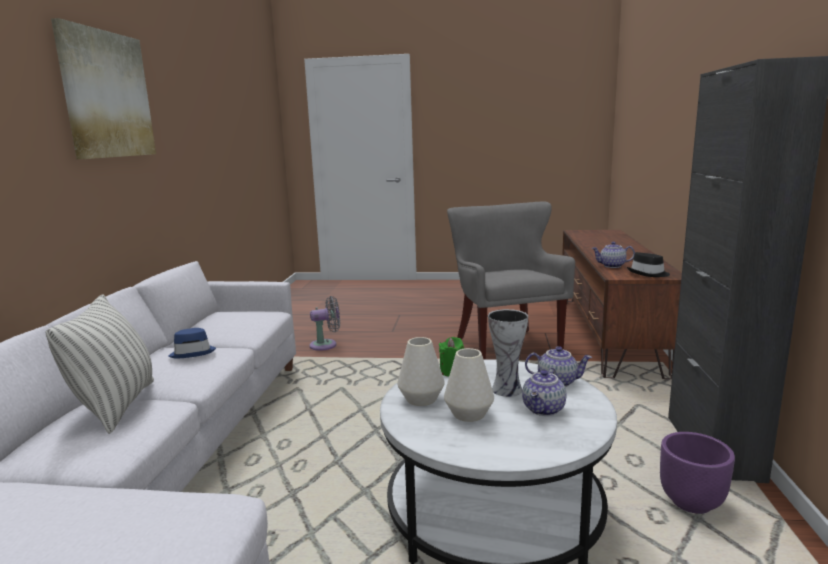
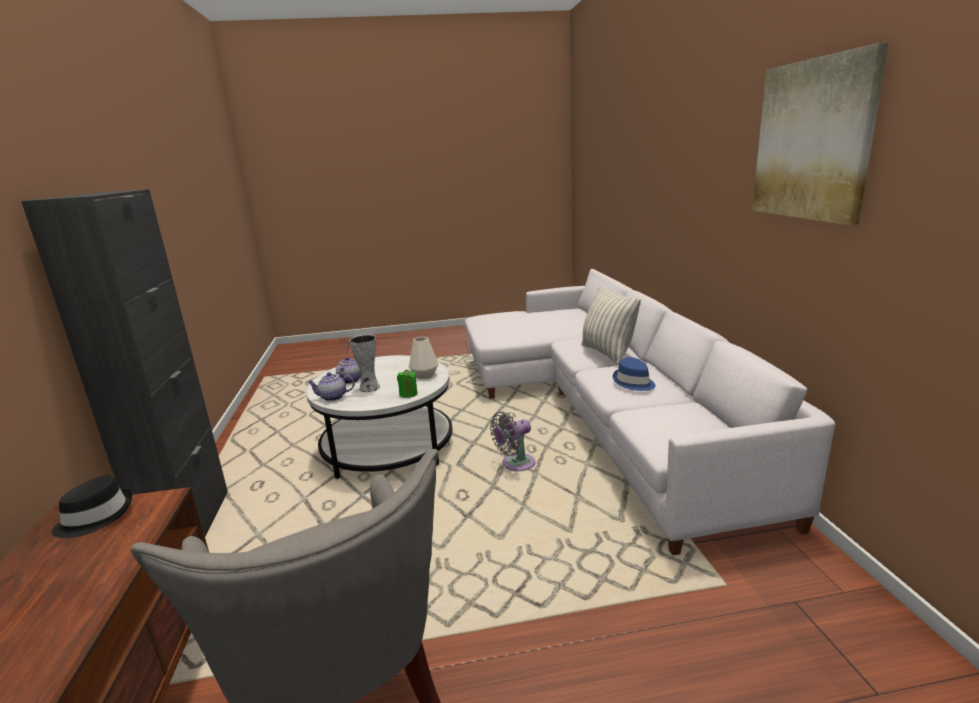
camera: 165 degrees right, 5 degrees up
(326, 345) = (702, 642): grey fan -> grey fan (515, 464)
(468, 414) = (394, 372): white vase -> none
(612, 266) = (118, 547): teapot -> none
(690, 503) = (257, 475): purple planter -> none

